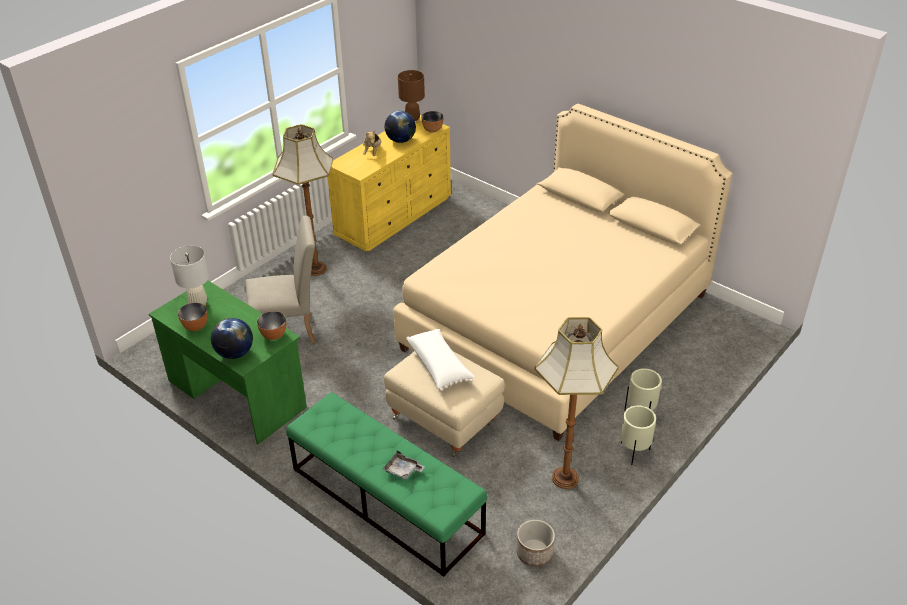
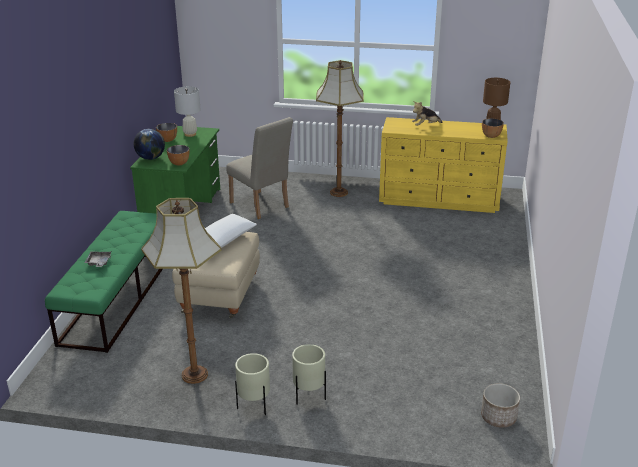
camera: 60 degrees right, 10 degrees down
(400, 140) = (457, 130): globe -> none
(534, 553) = (99, 383): planter -> planter (498, 417)
(556, 321) = (392, 313): beige bed -> none

